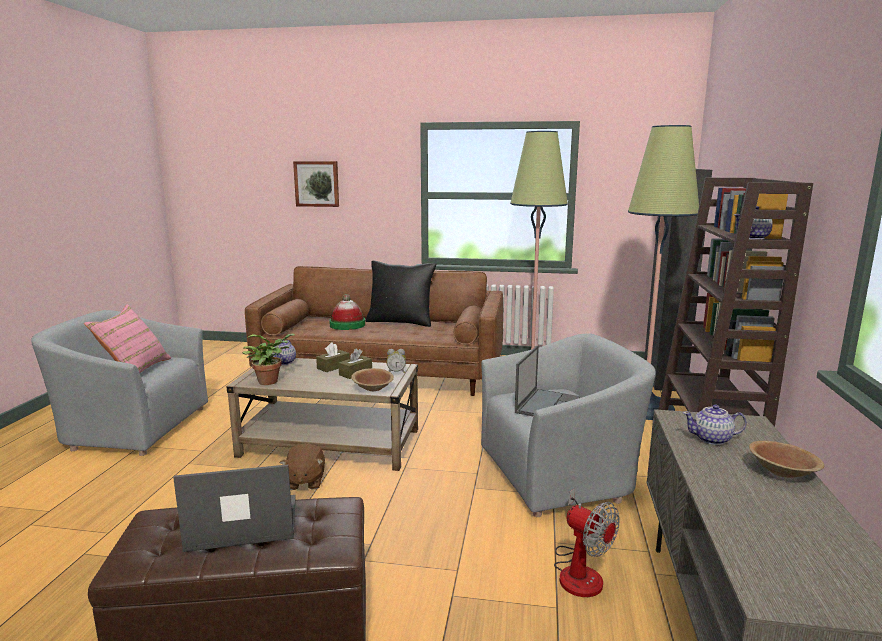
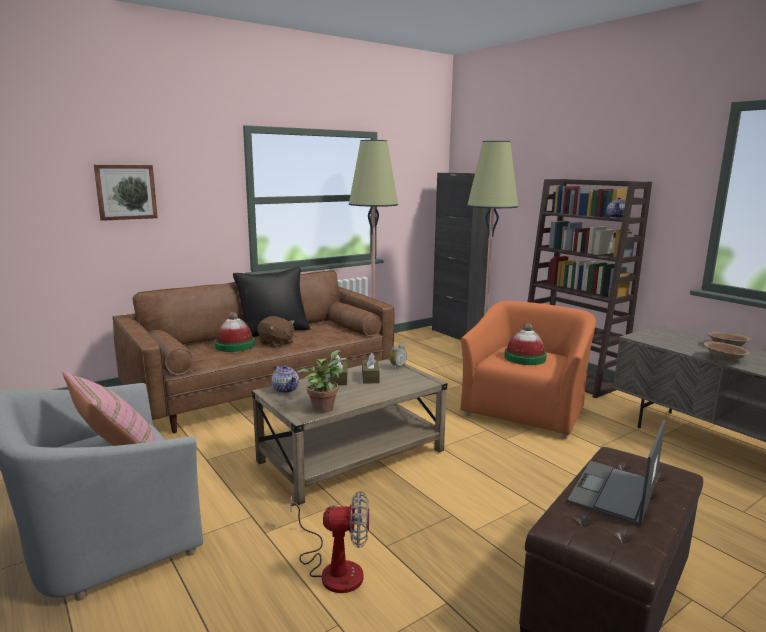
camera: 45 degrees left, 0 degrees up
(304, 481) = (399, 491): brown plush toy -> brown plush toy (276, 343)
(373, 388) = (415, 383): brown bowl -> brown bowl (724, 359)
(548, 405) = (525, 358): laptop -> hat
(558, 474) = (525, 410): grey armchair -> orange armchair
(579, 571) = (636, 454): fan -> fan (333, 568)
(712, 439) = (674, 342): teapot -> none

